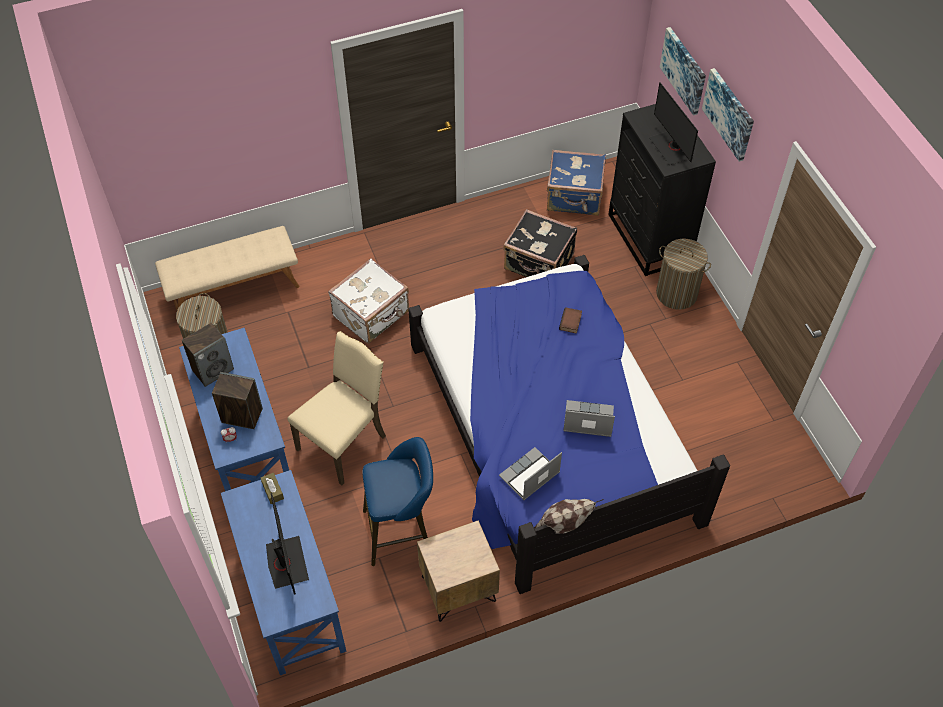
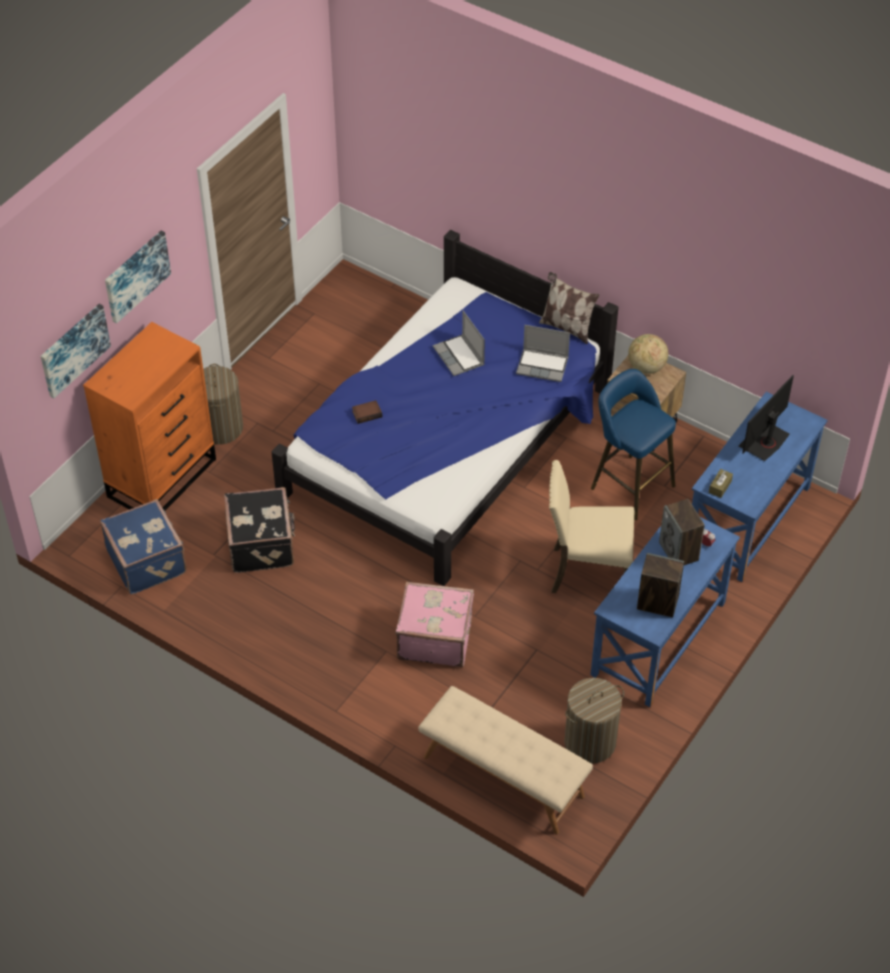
camera: 125 degrees left, 5 degrees down
(372, 314) = (434, 638): white suitcase -> pink suitcase
(467, 562) = (646, 367): none -> globe
(649, 238) = (163, 477): black dresser -> orange dresser
(672, 147) = (156, 356): monitor -> none

